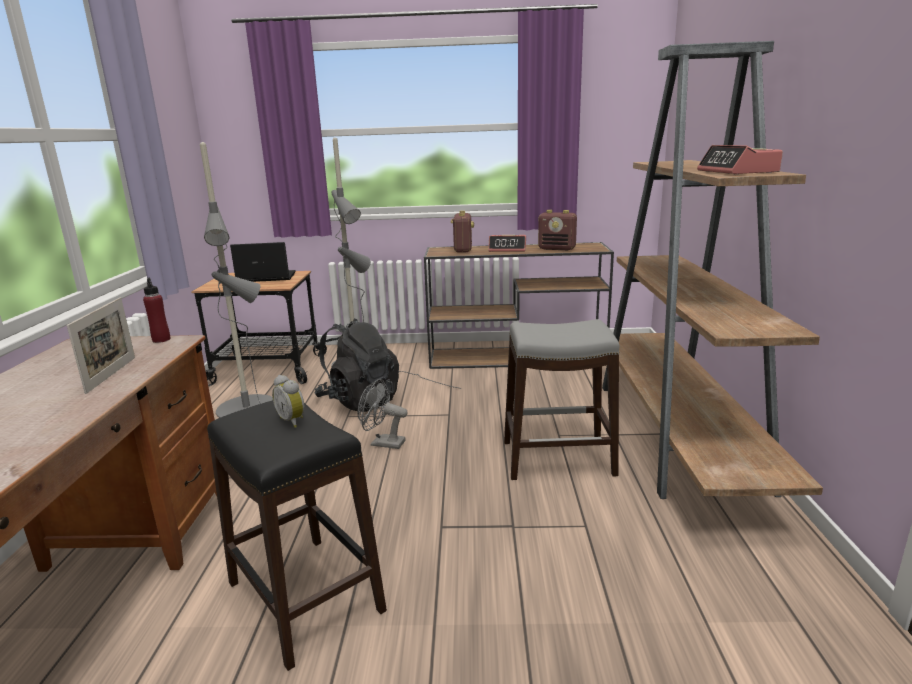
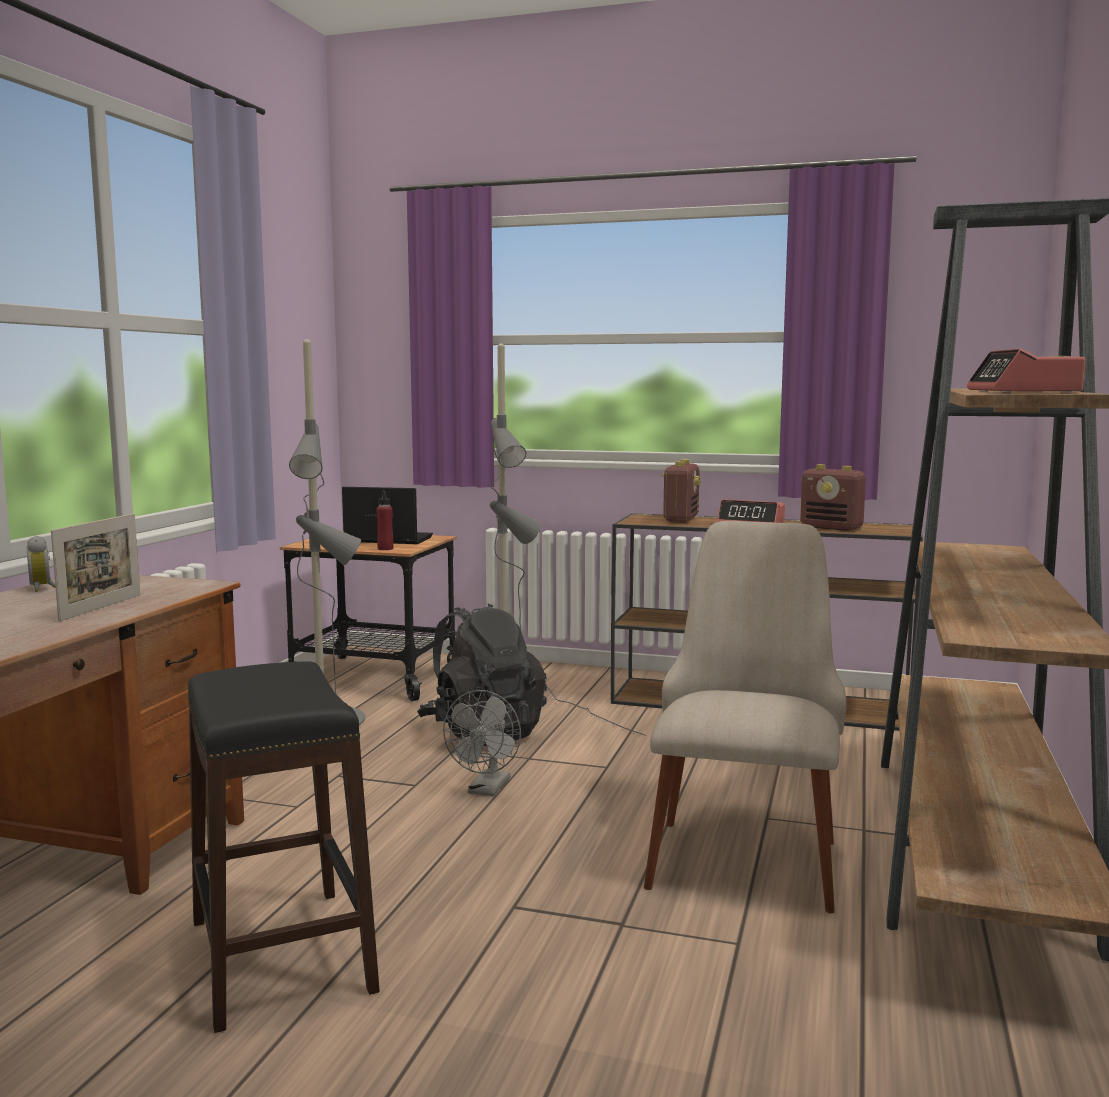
camera: 15 degrees right, 10 degrees down
(161, 339) = (185, 581): red bottle -> red bottle (385, 549)
(293, 421) = (289, 685): alarm clock -> alarm clock (43, 588)
(382, 443) = (487, 790): grey fan -> grey fan turned 105 degrees counterclockwise
(557, 458) = (746, 847): grey stool -> beige chair

